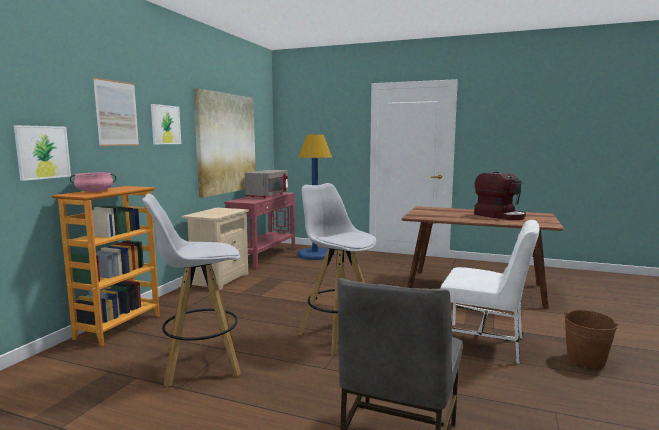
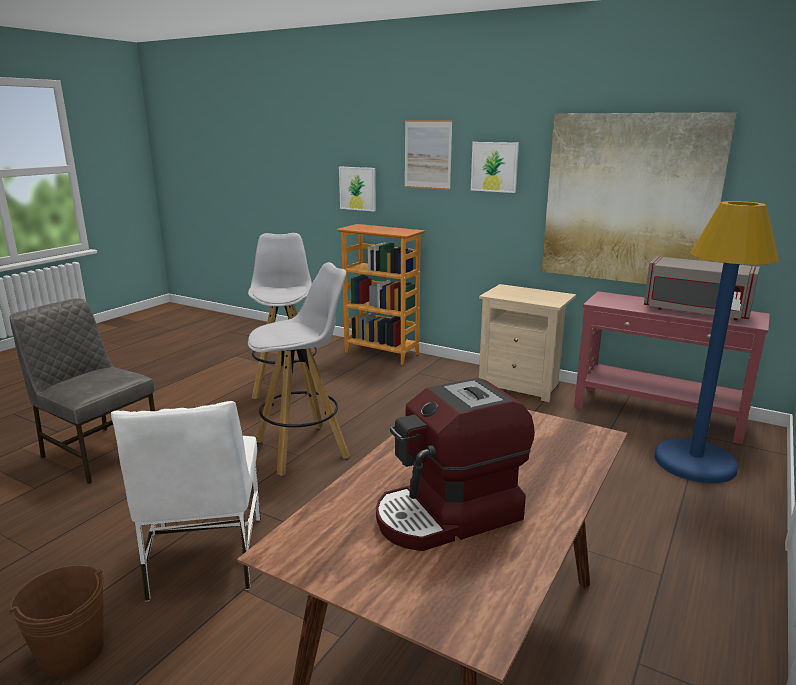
camera: 100 degrees right, 10 degrees up
(94, 191) = (375, 228): pink cooking pot -> none
(484, 343) = (204, 558): white chair -> white chair turned 45 degrees counterclockwise

